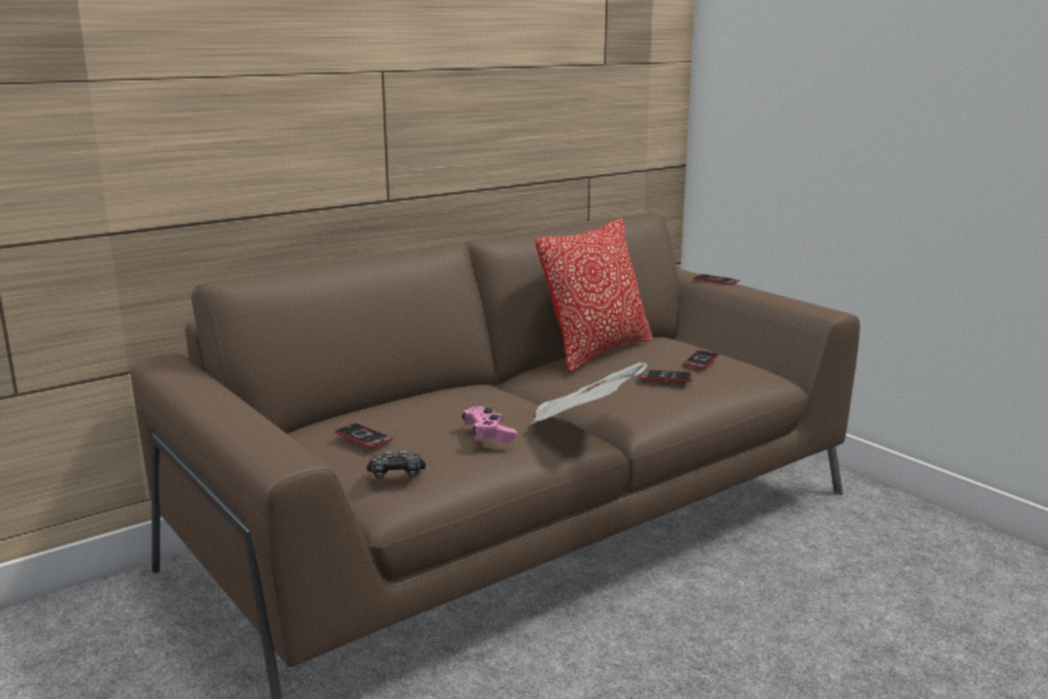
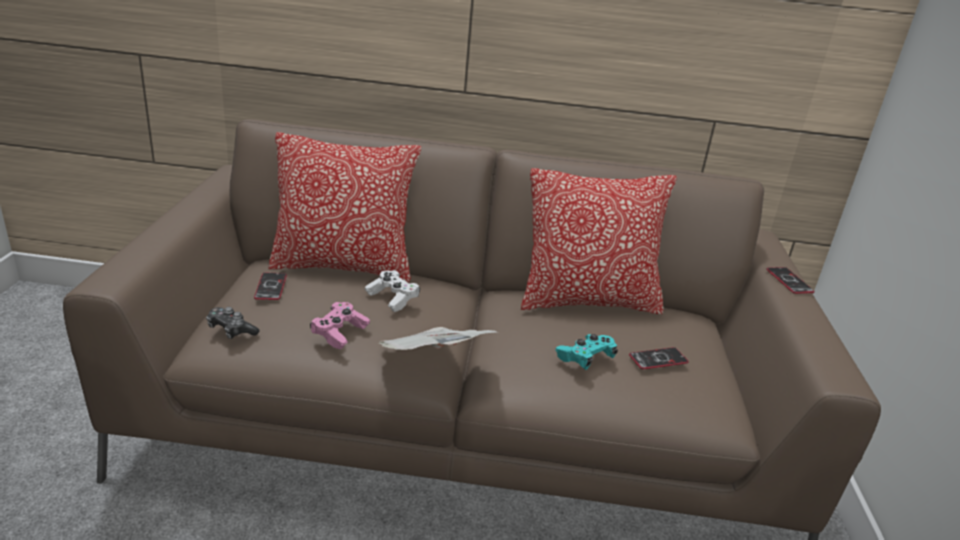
camera: 40 degrees right, 10 degrees up
(381, 404) = (343, 266): none -> pillow
(475, 401) = (392, 298): none -> white game controller
(665, 377) = (585, 358): phone -> turquoise game controller

